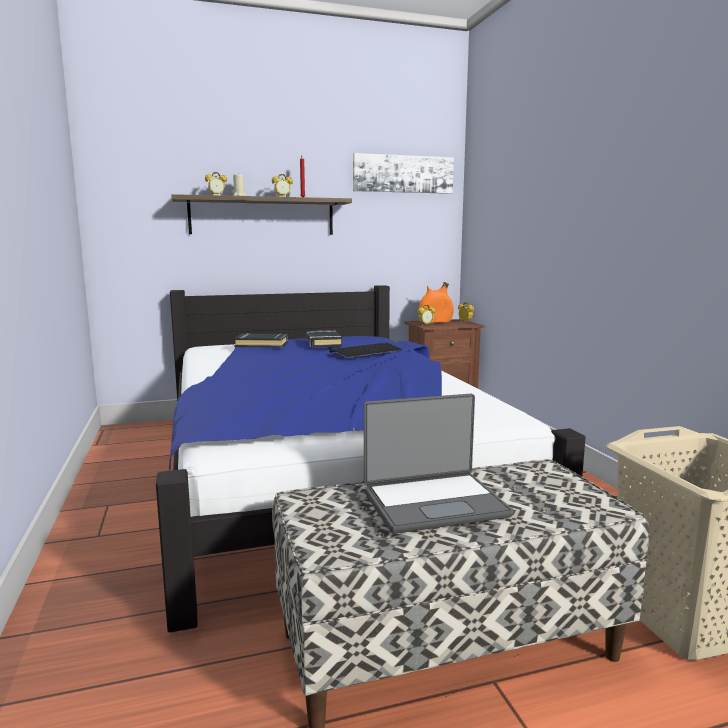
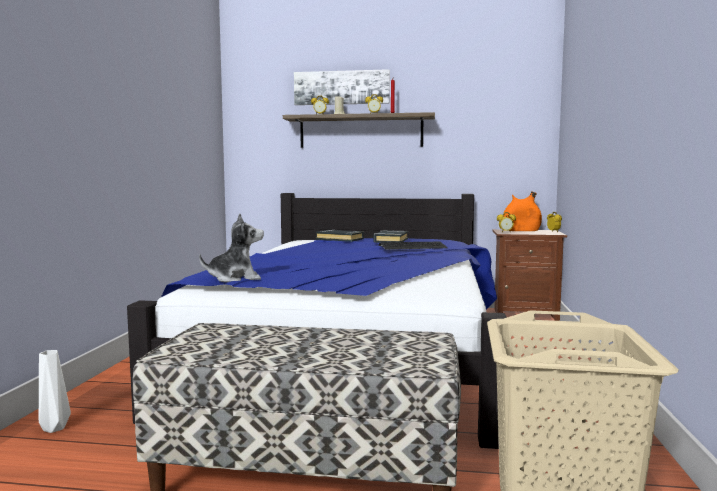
camera: 25 degrees right, 5 degrees down
(60, 671) = (56, 428): none -> white vase
(262, 423) = (235, 279): none -> plush toy
(403, 174) = (494, 88): picture -> picture (341, 88)
(434, 503) = (293, 343): laptop -> none

